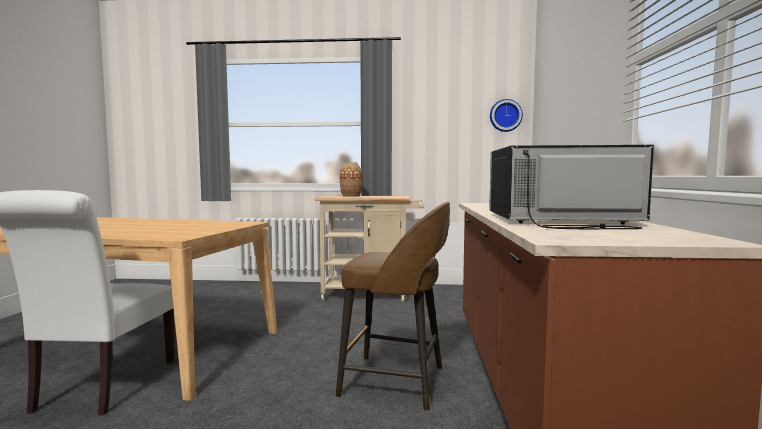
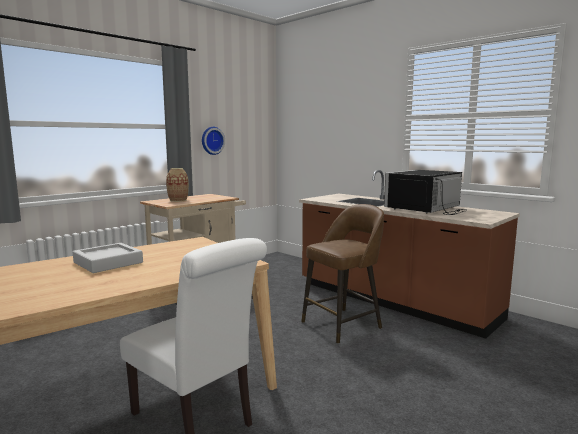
camera: 50 degrees left, 5 degrees up
(143, 223) = (108, 262): none -> grey tray
(505, 115) = (262, 123): wall clock -> wall clock (212, 140)

